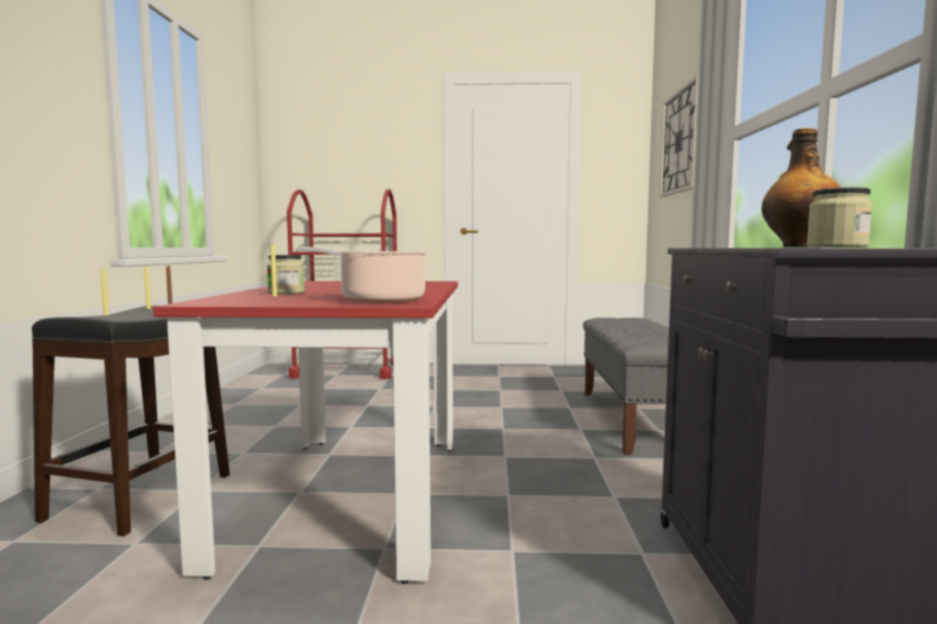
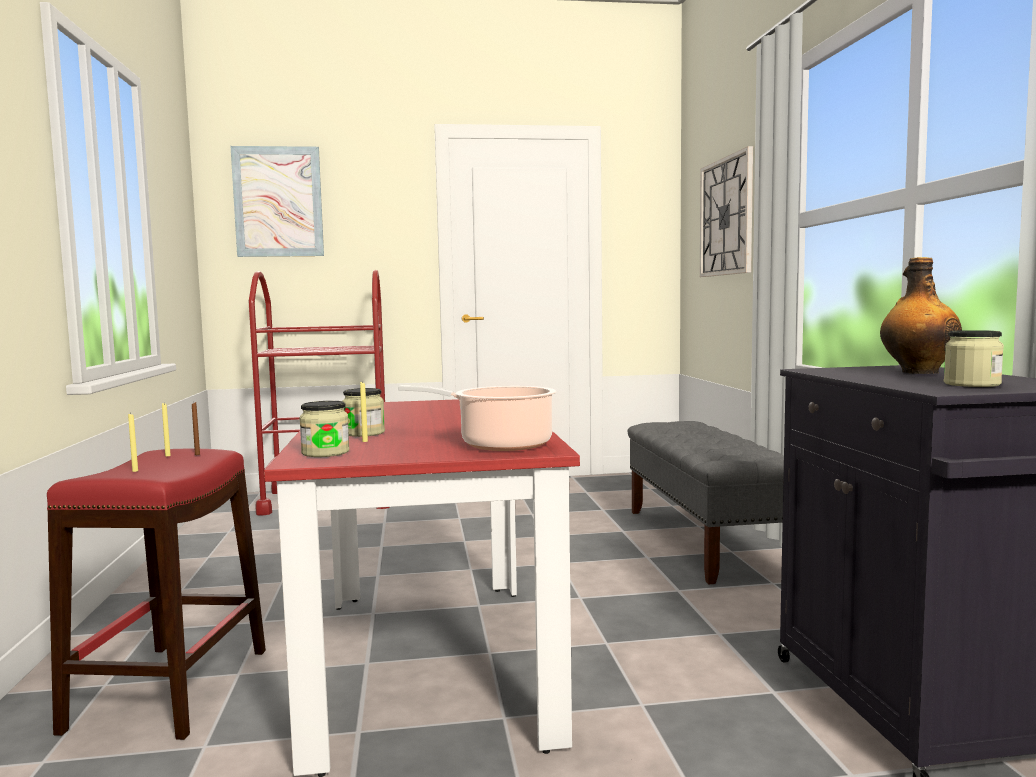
camera: 10 degrees left, 0 degrees up
(140, 496) = (169, 689): black stool -> red stool
(226, 300) = (325, 452): none -> jar
(321, 137) = (278, 202): none -> picture

